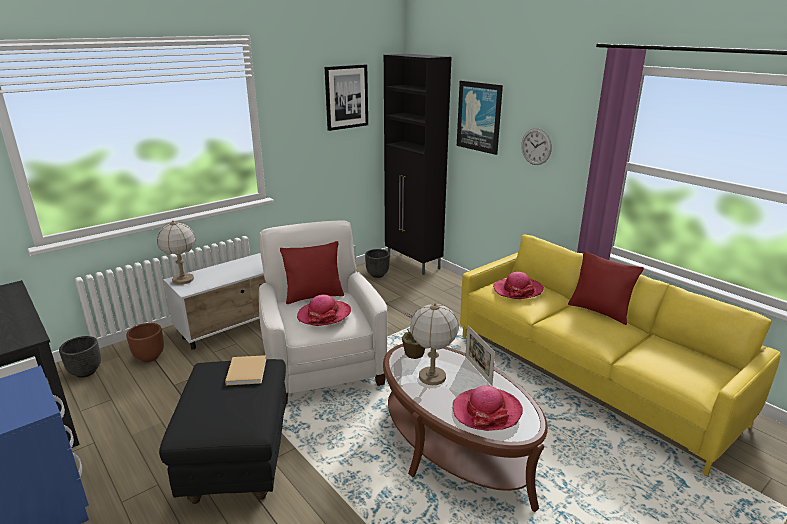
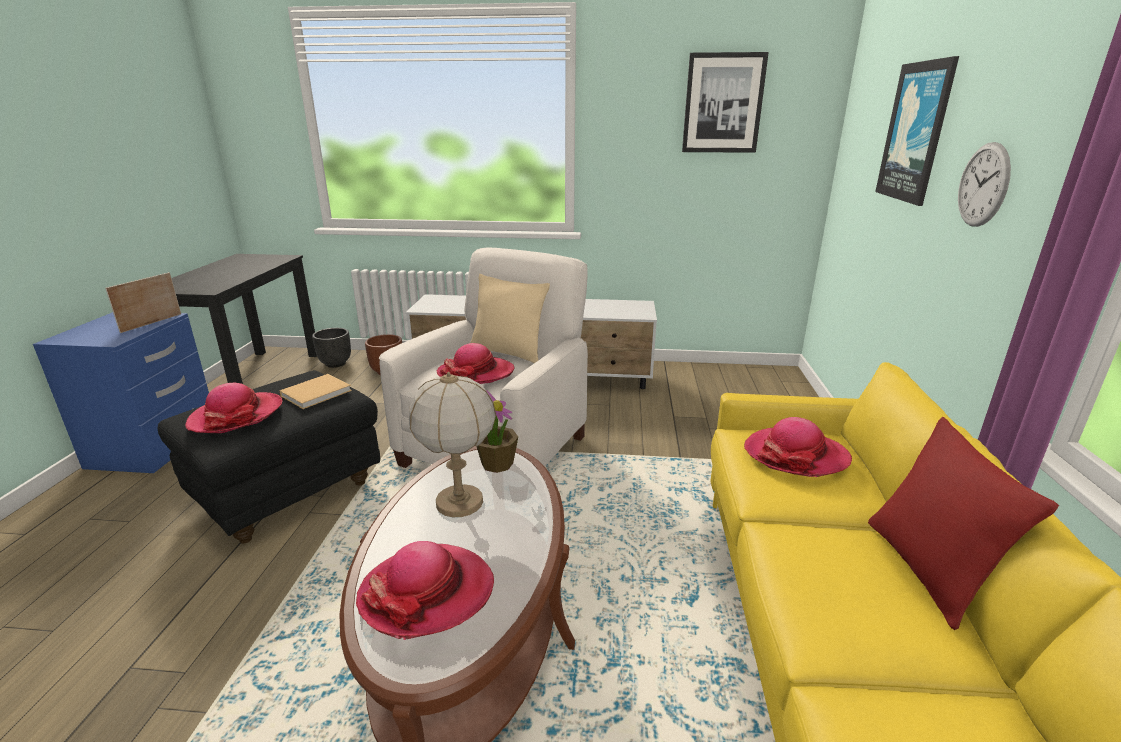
camera: 45 degrees right, 0 degrees up
(183, 279) = (436, 299): table lamp -> none
(226, 409) = (236, 416): none -> hat
(314, 296) = (508, 353): red pillow -> beige pillow
(377, 274) = (714, 382): black planter -> none
(413, 263) = (786, 386): black cabinet -> none
(478, 370) = (527, 532): picture frame -> picture frame (152, 323)

